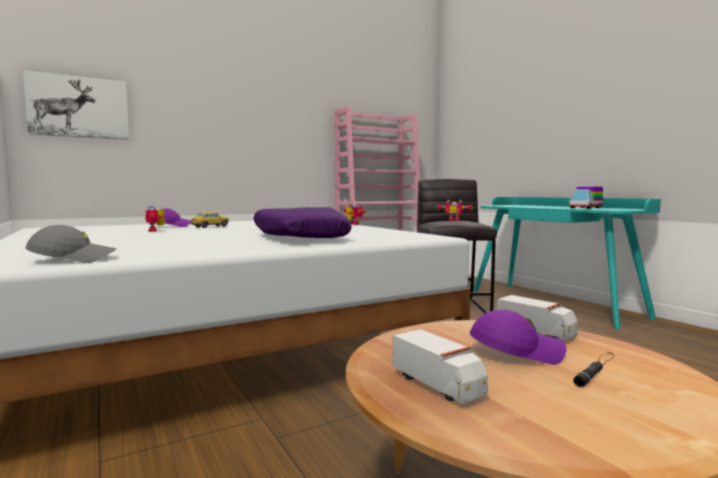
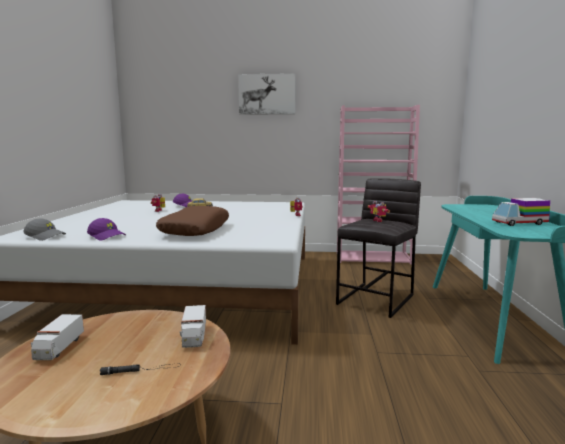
camera: 35 degrees right, 5 degrees up
(79, 107) = (157, 123): picture -> picture (267, 94)
(298, 238) = (195, 230): purple pillow -> brown pillow
(516, 351) = (143, 344): purple cap -> purple cap (107, 236)

